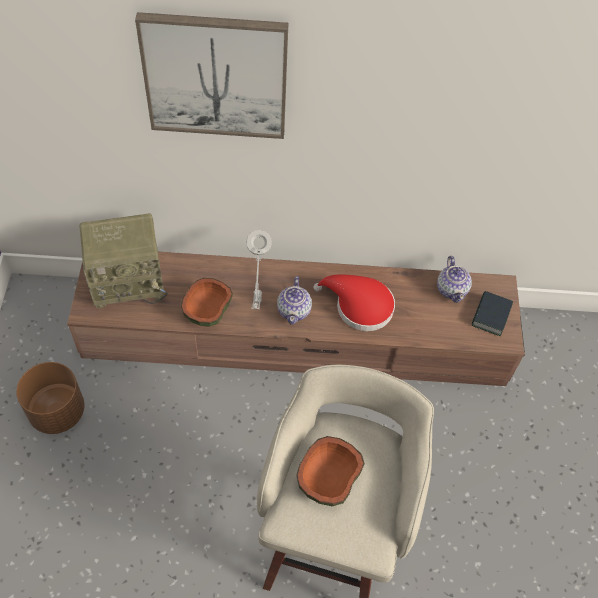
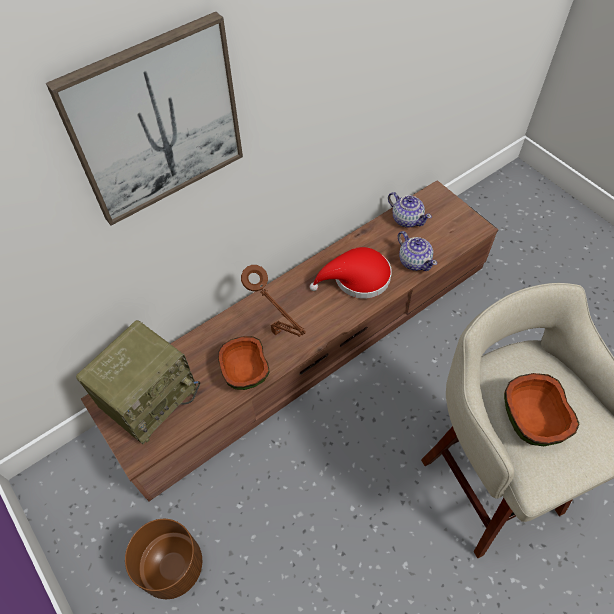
camera: 35 degrees left, 0 degrees up
(257, 302) = (278, 333): grey table lamp -> brown table lamp
(294, 310) = (312, 318): teapot -> teapot (414, 261)
(490, 316) = (450, 219): book -> none

